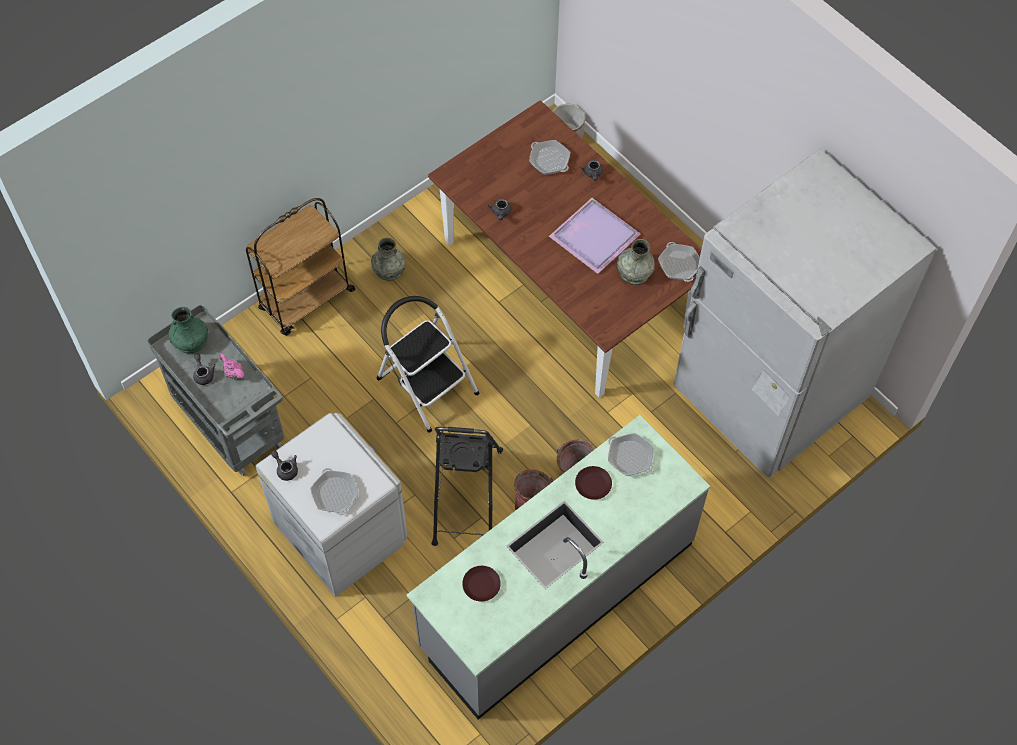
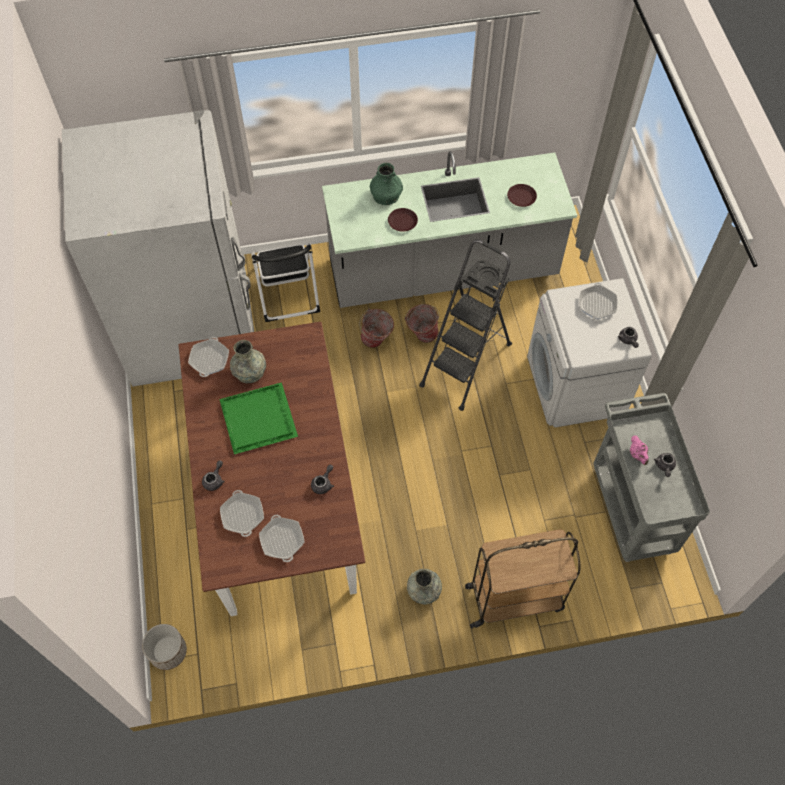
camera: 150 degrees left, 0 degrees up
(191, 341) = (665, 503): green vase -> green vase (386, 195)
(425, 383) = (450, 466): step ladder -> step ladder (287, 292)
(594, 235) = (257, 420): purple tray -> green tray
(630, 457) = (363, 227): frying pan -> frying pan (282, 540)

